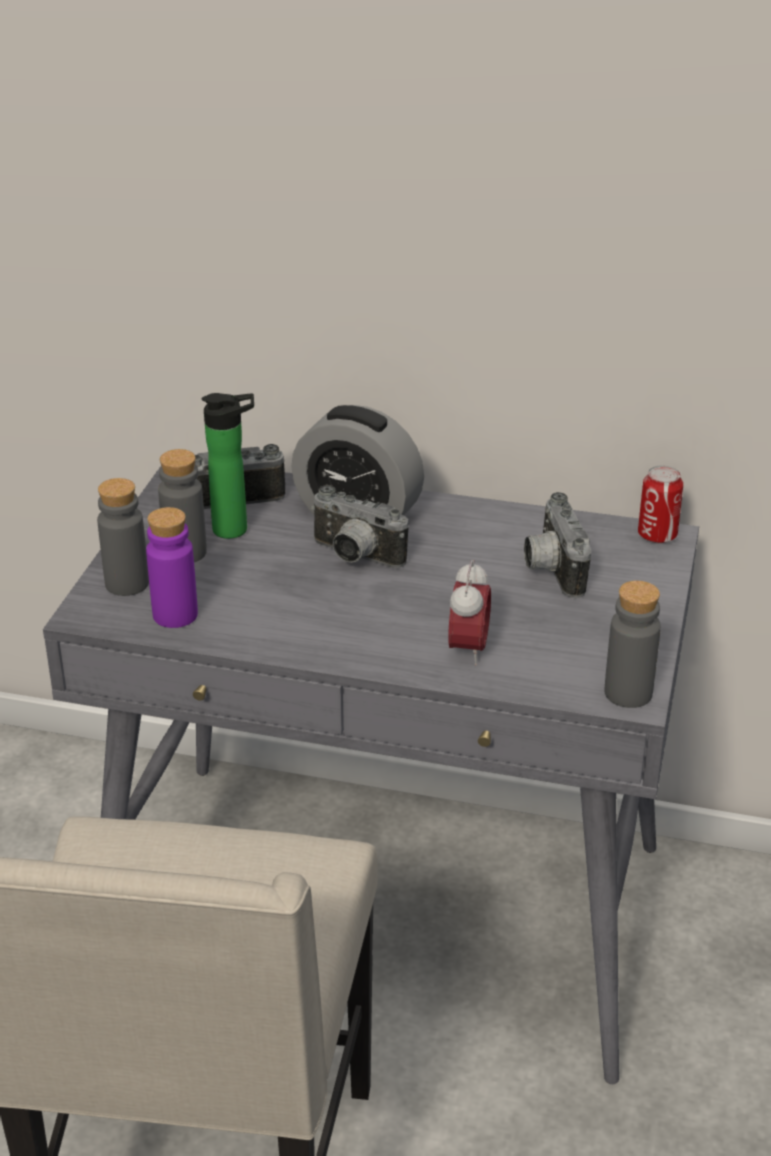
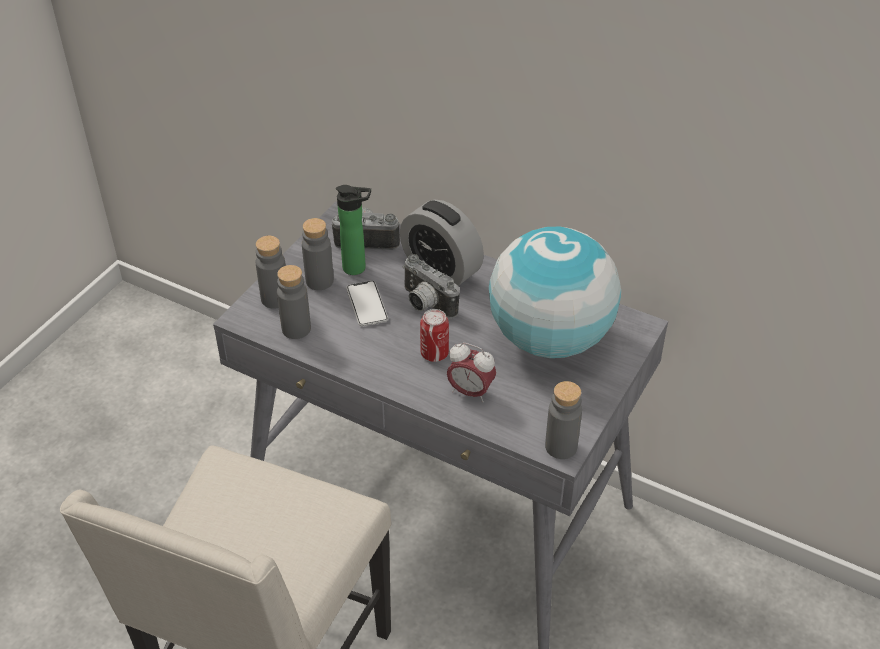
camera: 15 degrees right, 10 degrees up
(175, 615) = (296, 329): purple bottle -> grey bottle
(268, 570) = (367, 304): none -> phone
(468, 650) = (470, 392): alarm clock -> alarm clock turned 90 degrees clockwise
(550, 570) = (550, 339): camera -> globe
(657, 535) = (635, 323): can -> can (434, 353)

